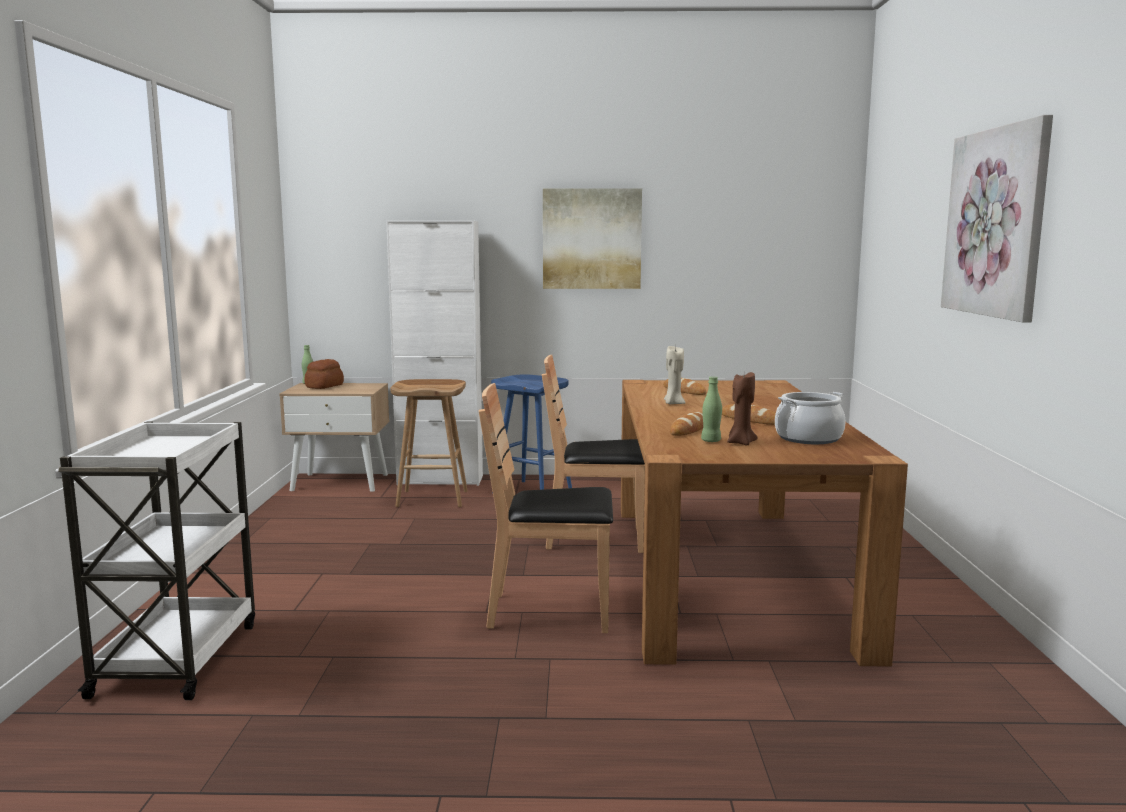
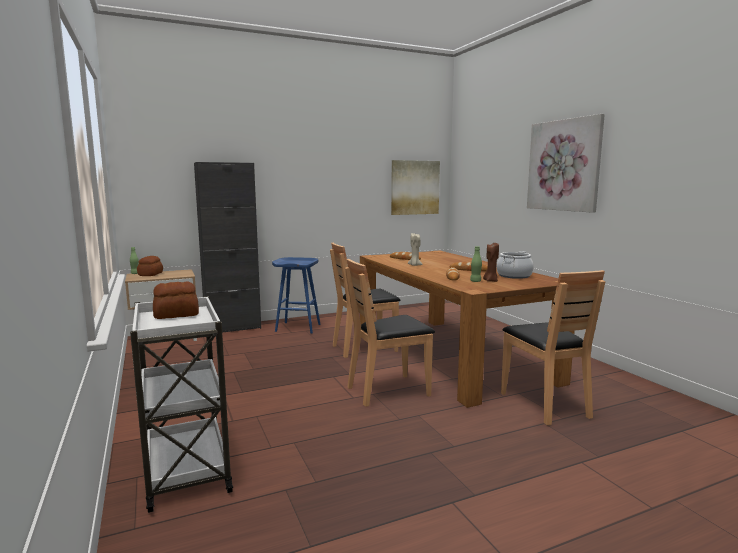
camera: 25 degrees left, 0 degrees up
(176, 443) = (176, 315): none -> bread
(433, 498) = (242, 339): brown stool -> none
(440, 480) = (233, 328): white cabinet -> black cabinet
(591, 239) = (316, 175): picture -> picture (414, 187)
(793, 689) = (545, 404): none -> brown chair

